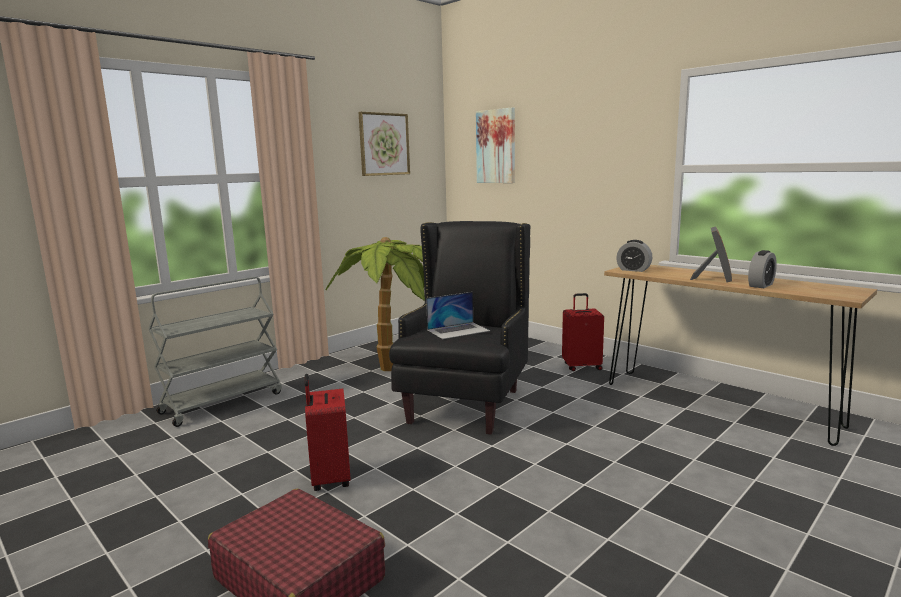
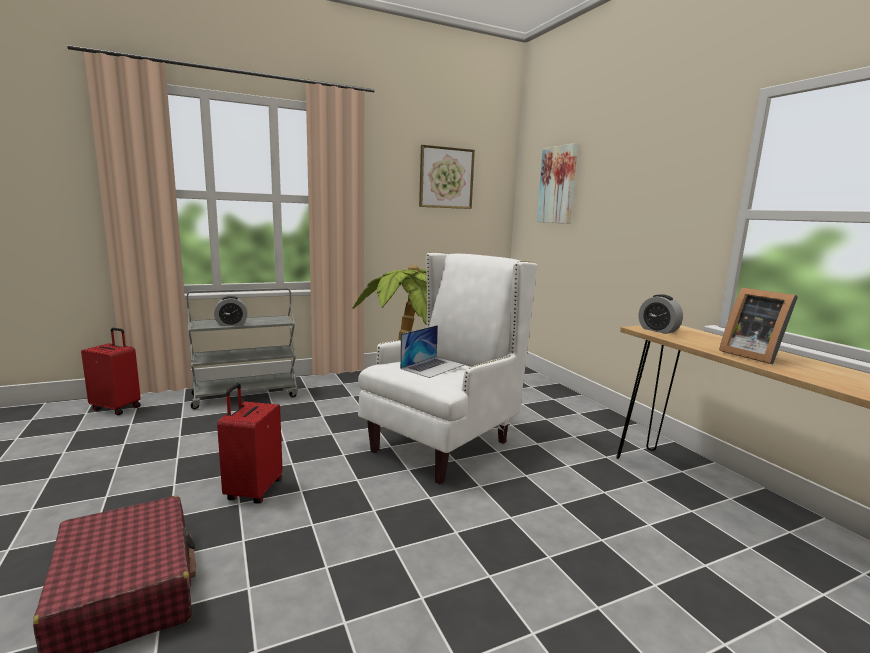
camera: 20 degrees right, 0 degrees up
(458, 330) = (432, 366): laptop -> laptop turned 45 degrees counterclockwise
(465, 405) = (442, 445): black armchair -> white armchair
(581, 366) = (599, 430): red suitcase -> red suitcase (117, 408)
(713, 278) = (751, 355): picture frame -> picture frame turned 105 degrees clockwise
(761, 285) = (812, 374): alarm clock -> alarm clock (231, 324)

